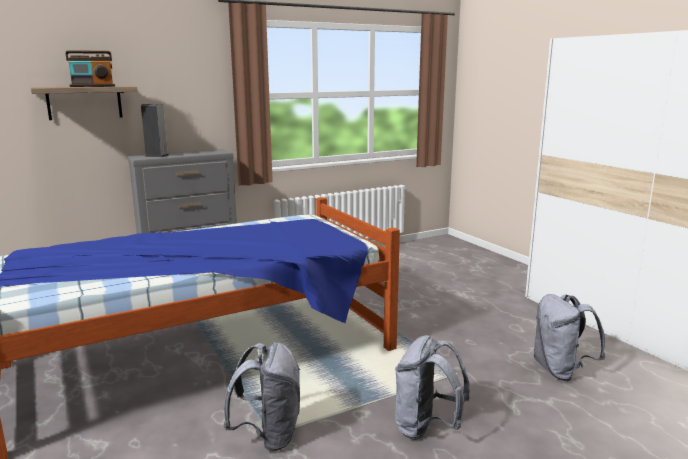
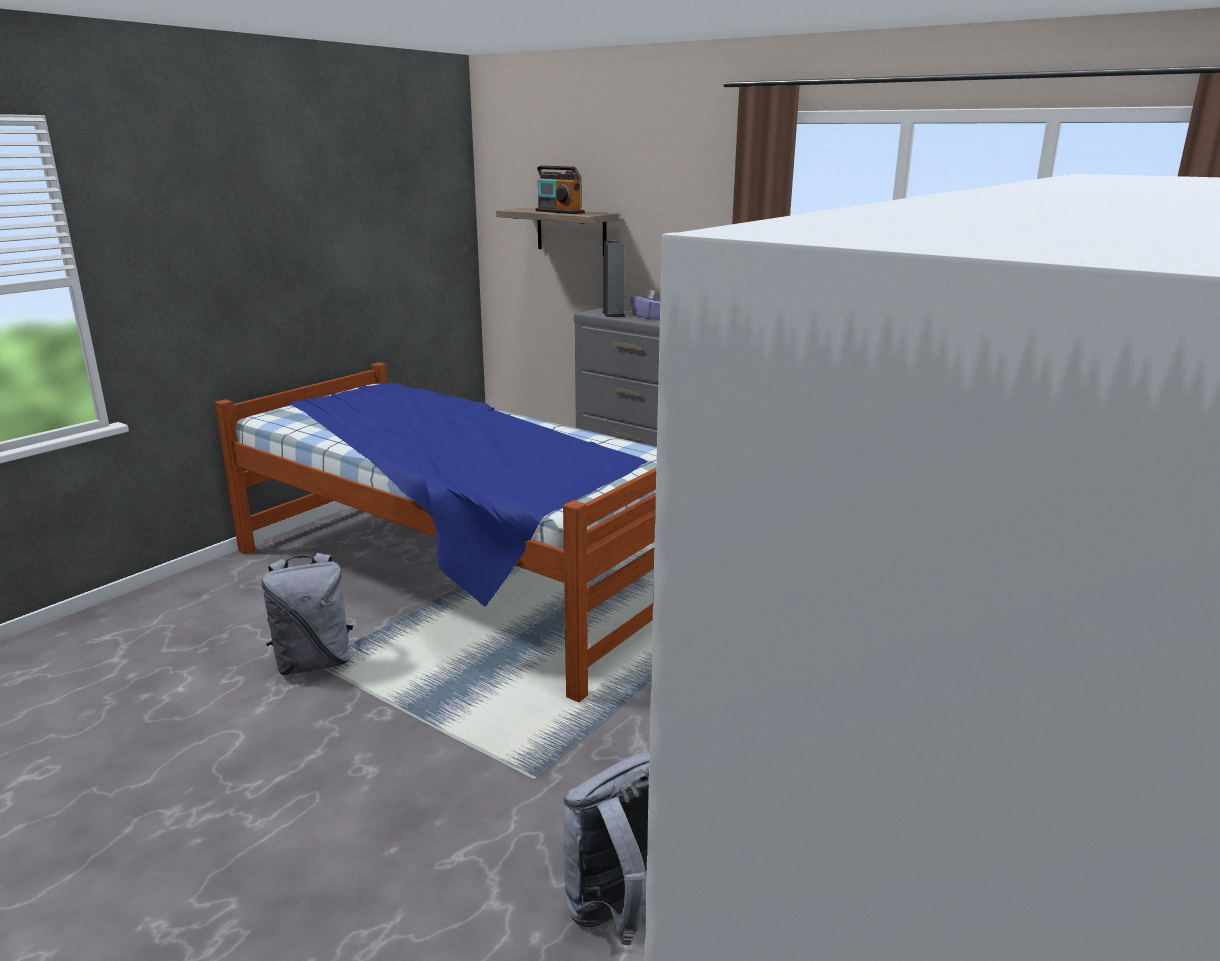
camera: 65 degrees right, 5 degrees up
(180, 153) = (647, 316): none -> purple tissue box
(426, 428) = (363, 775): grey backpack -> none

